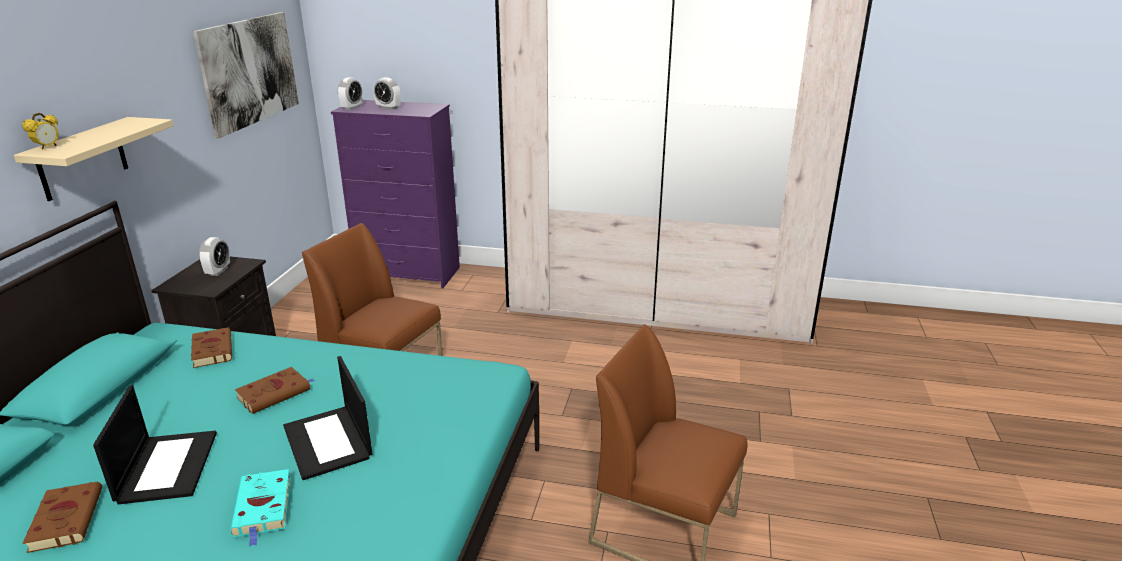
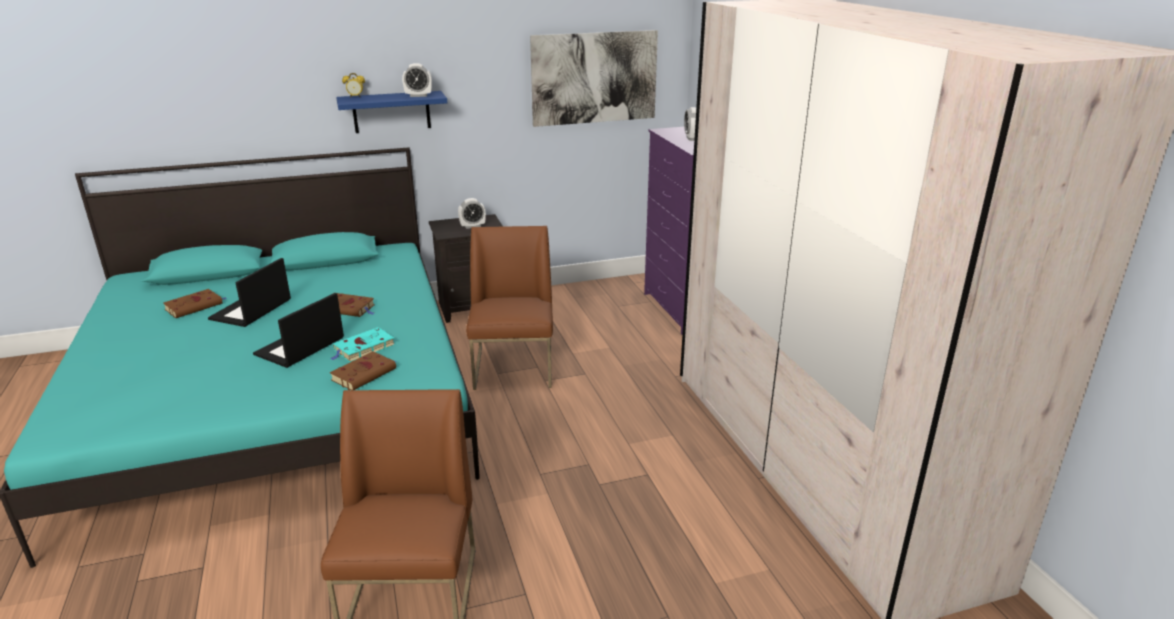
camera: 60 degrees right, 0 degrees up
(82, 159) = (391, 112): beige shelf -> blue shelf
(167, 466) = (251, 310): laptop -> laptop turned 150 degrees clockwise
(212, 350) = (387, 270): brown book -> brown book (365, 374)
(263, 508) = (216, 353): turquoise book -> turquoise book (363, 348)
(352, 108) = (669, 130): alarm clock -> alarm clock (418, 96)

